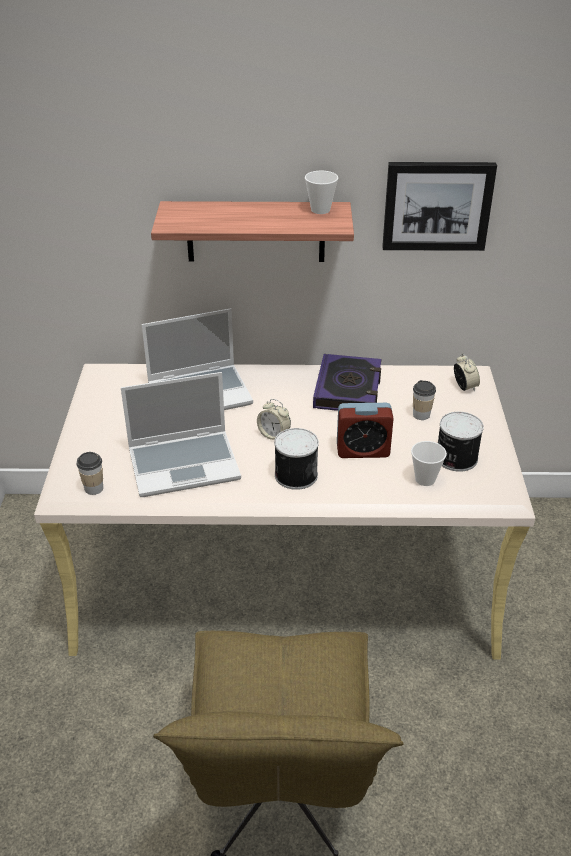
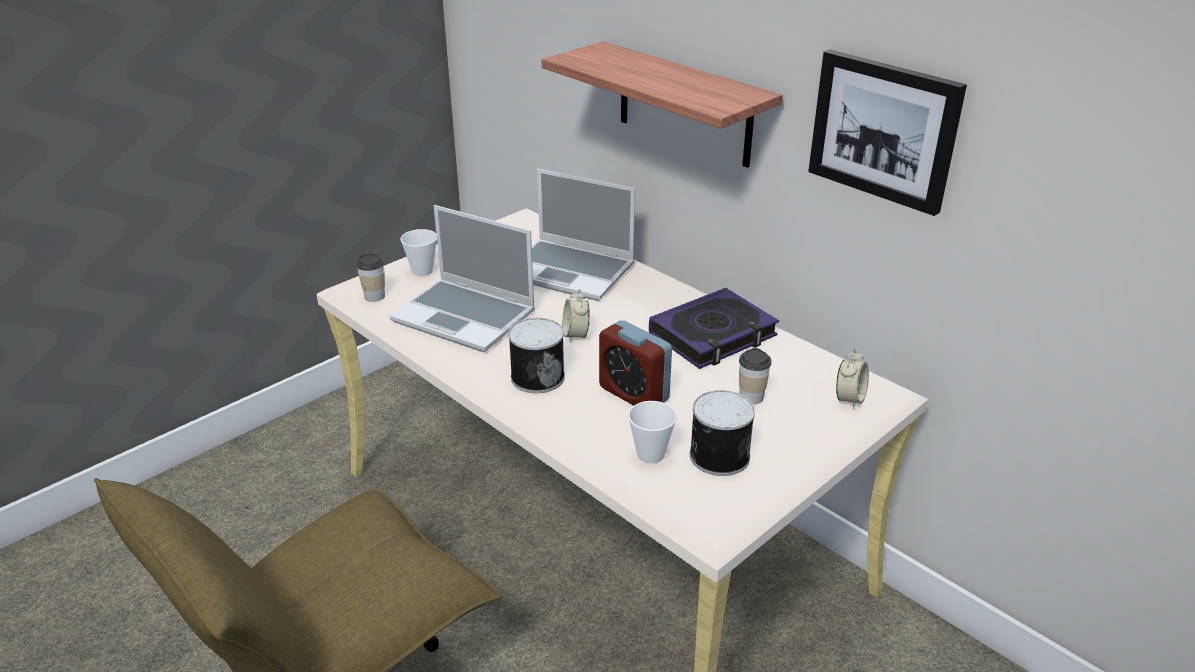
camera: 45 degrees right, 5 degrees down
(320, 210) = (733, 90): cup -> cup (422, 271)

